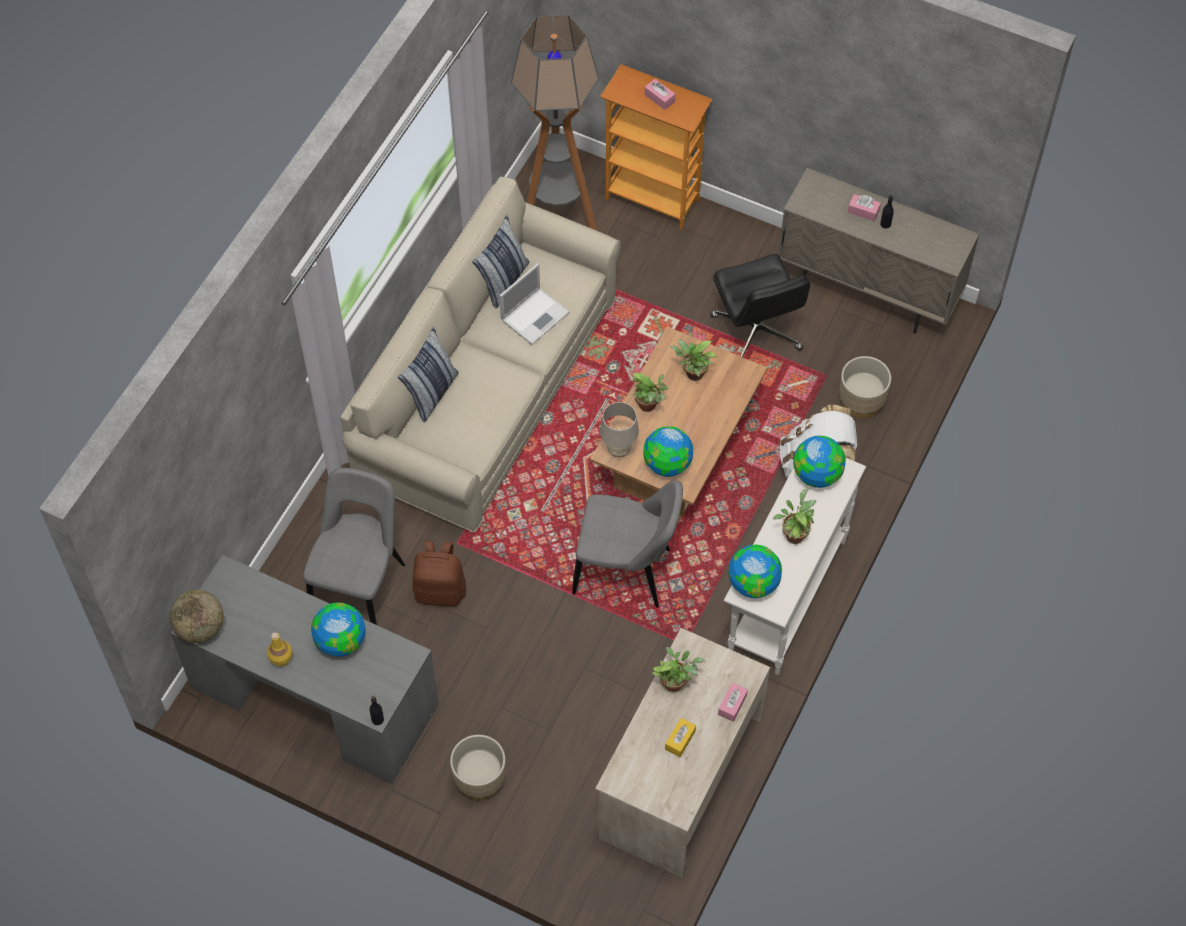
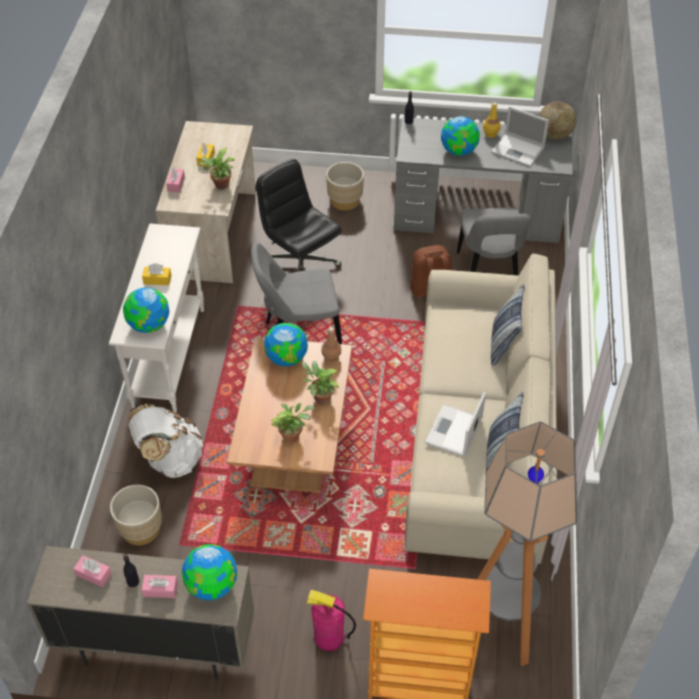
camera: 160 degrees right, 10 degrees down
(263, 616) = (518, 150): none -> laptop
(618, 450) = (331, 357): beige table lamp -> brown bottle
(659, 98) = (423, 600): pink tissue box -> pink tissue box (93, 574)
(713, 256) = (329, 637): none -> fire extinguisher
(753, 583) = (181, 241): globe -> globe (212, 585)
(757, 333) = (258, 566): black office chair -> black office chair (300, 263)
(794, 533) = (157, 280): potted plant -> yellow tissue box

